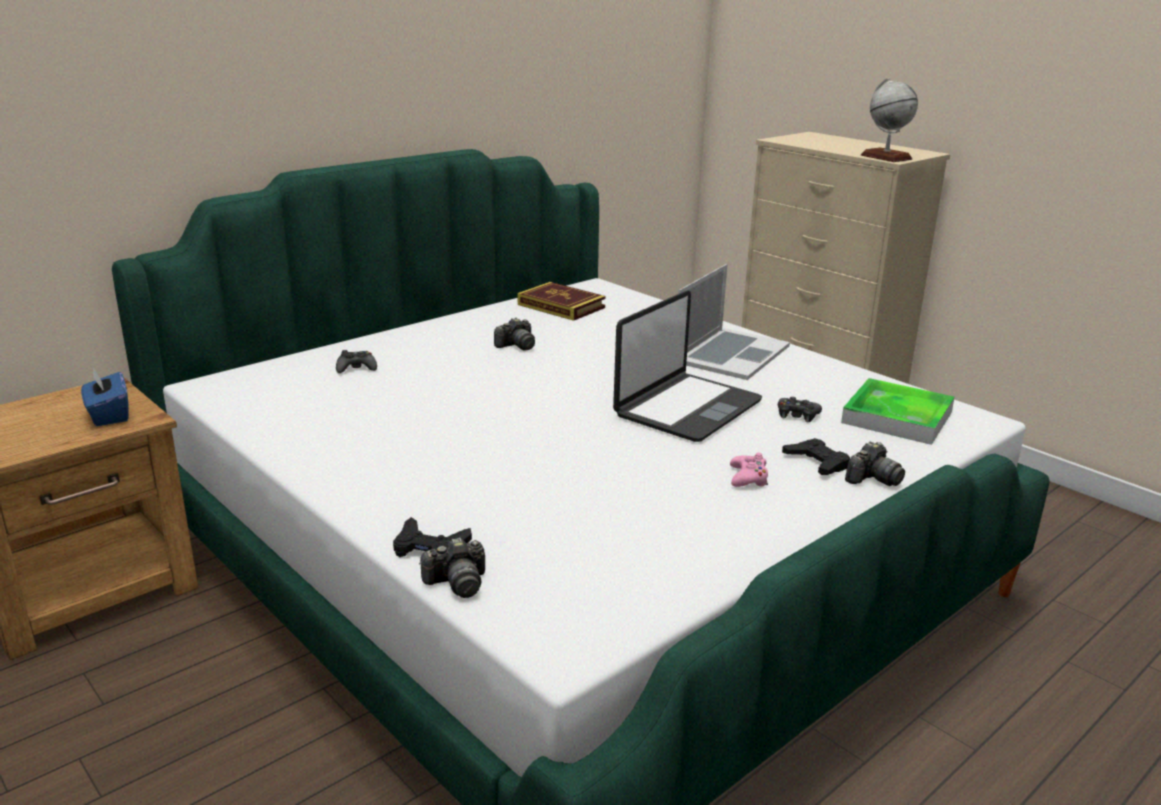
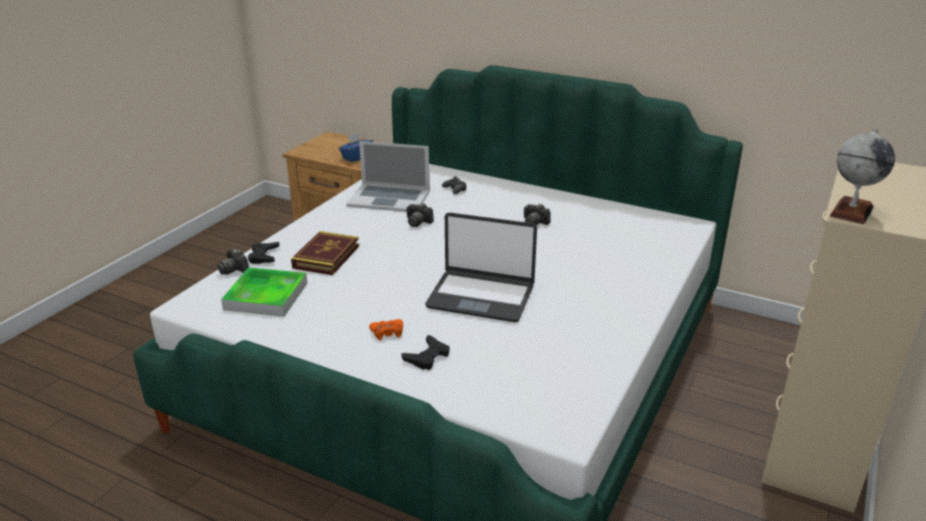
camera: 70 degrees right, 5 degrees up
(561, 306) = (629, 221): book -> book (326, 257)
(731, 354) = (603, 300): laptop -> laptop (389, 198)
(748, 478) = (387, 333): pink game controller -> orange game controller
(797, 415) = (504, 341): black game controller -> none
(872, 479) = (415, 382): camera -> camera (418, 222)
(897, 417) = (537, 388): tray -> tray (266, 296)

